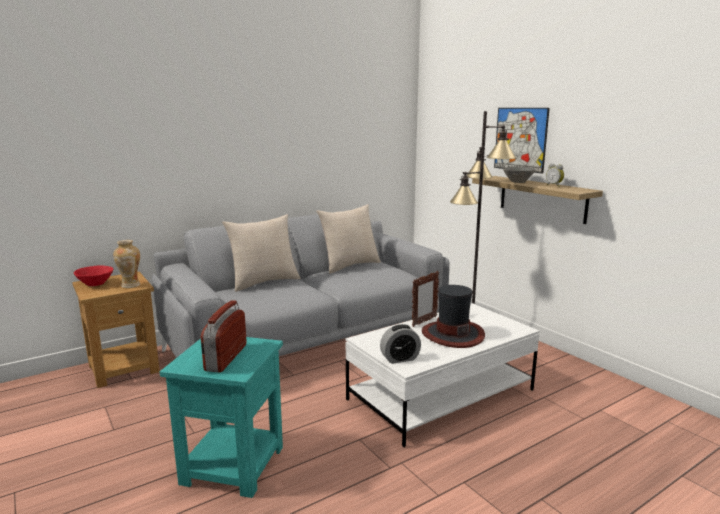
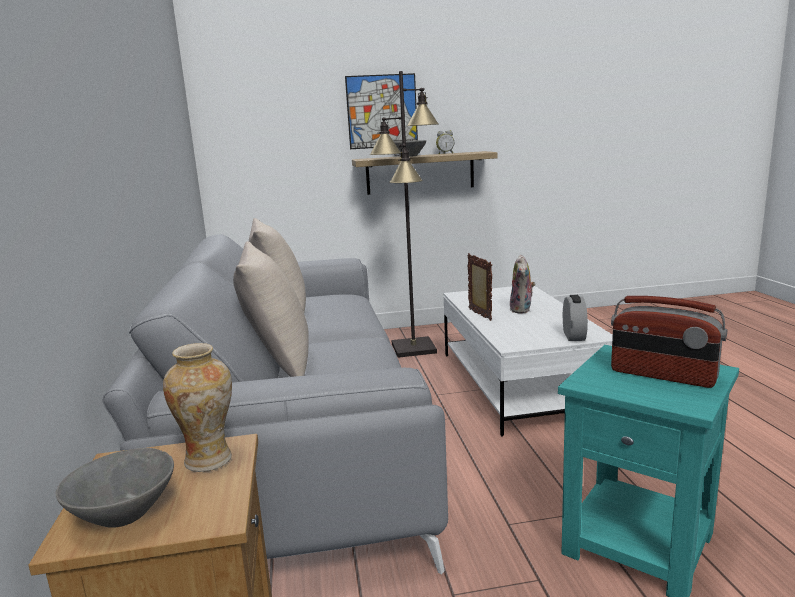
camera: 65 degrees left, 0 degrees up
(96, 284) = (126, 514): red bowl -> grey bowl
(452, 334) = (522, 310): hat -> plush toy

